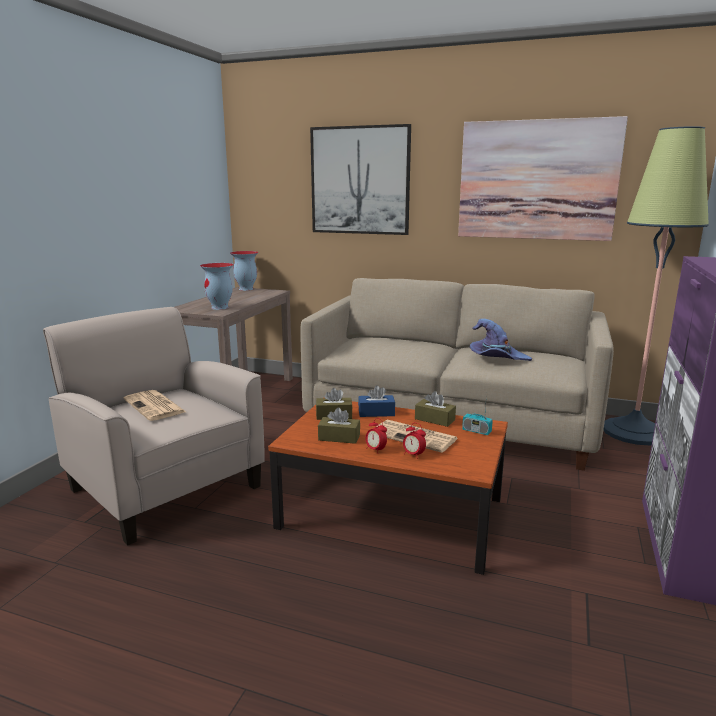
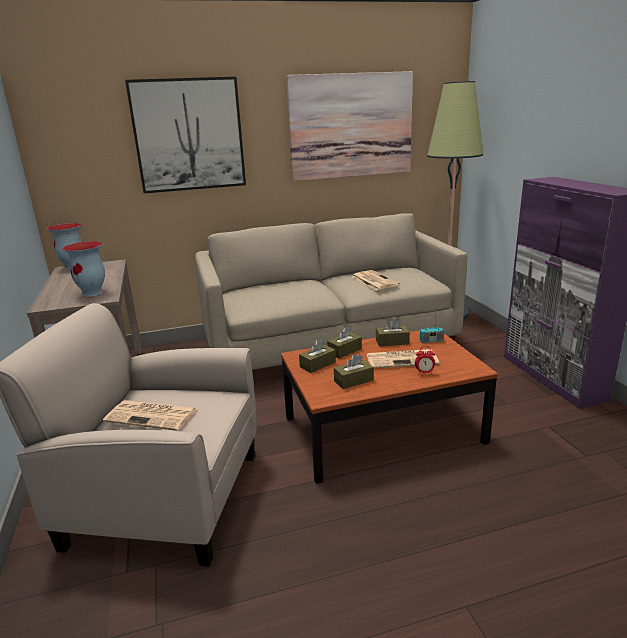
camera: 35 degrees left, 5 degrees up
(375, 450) = (395, 380): alarm clock -> none
(376, 413) = (344, 351): blue tissue box -> brown tissue box
(497, 358) = (374, 281): purple hat -> newspaper

